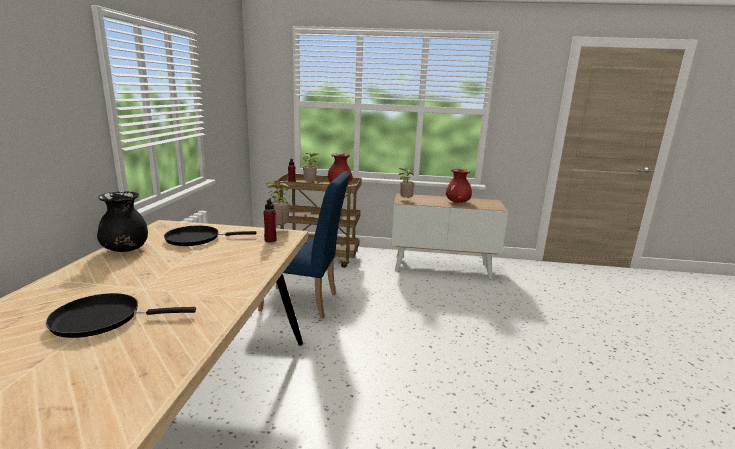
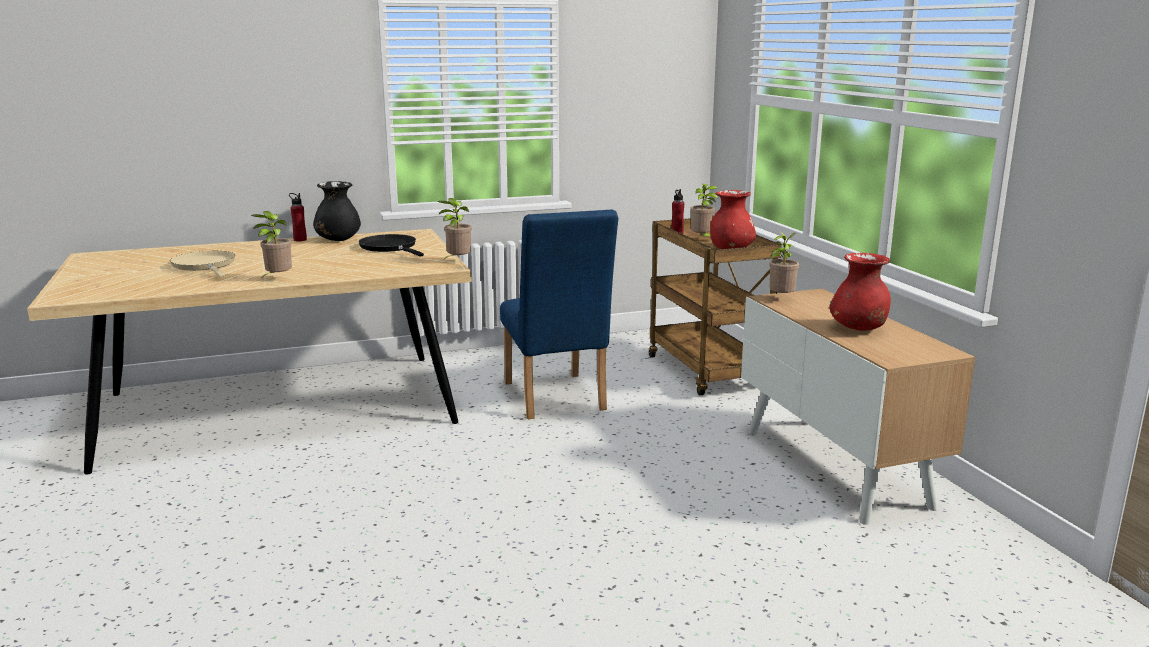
camera: 65 degrees right, 0 degrees up
(103, 319) = (205, 266): black frying pan -> beige frying pan
(231, 289) = (277, 279): none -> potted plant
(270, 240) = (417, 265): red bottle -> red bottle (300, 240)

